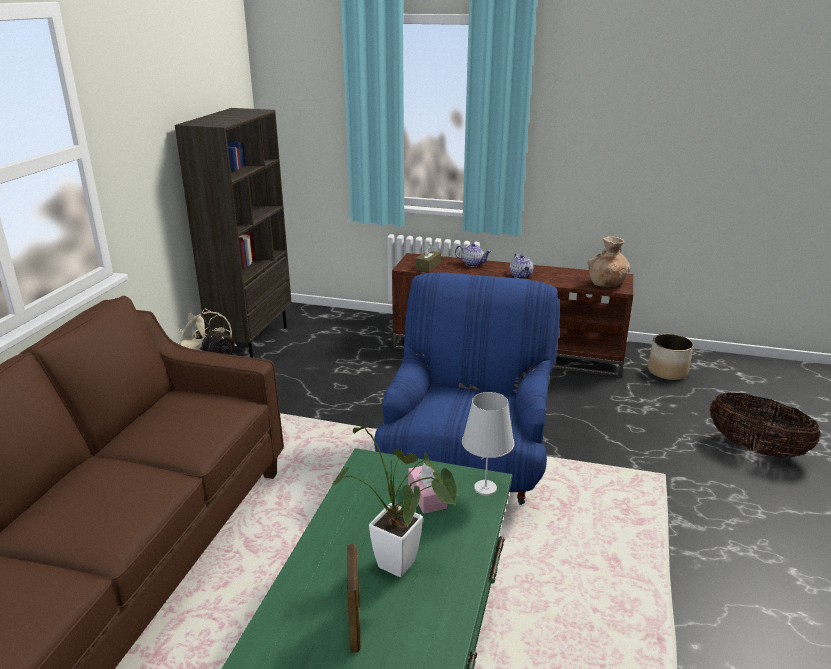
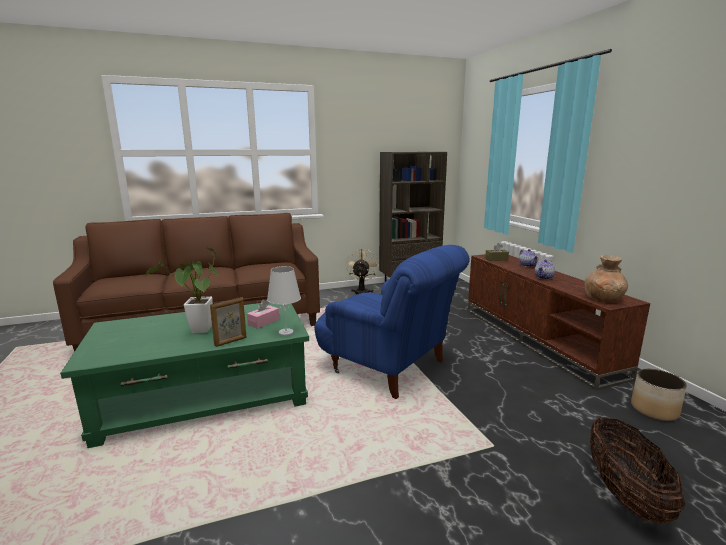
camera: 55 degrees right, 10 degrees down
(355, 627) = (151, 333): picture frame -> picture frame (231, 341)
(467, 465) = (389, 367): blue armchair -> blue armchair turned 60 degrees clockwise

